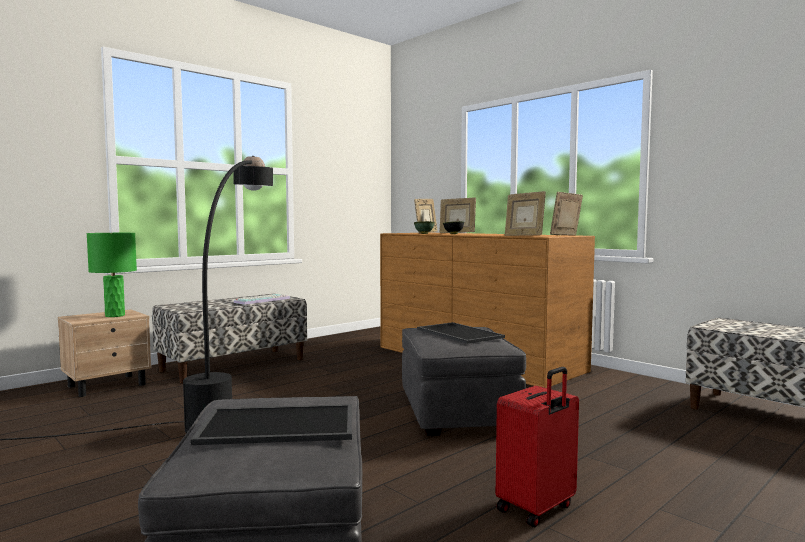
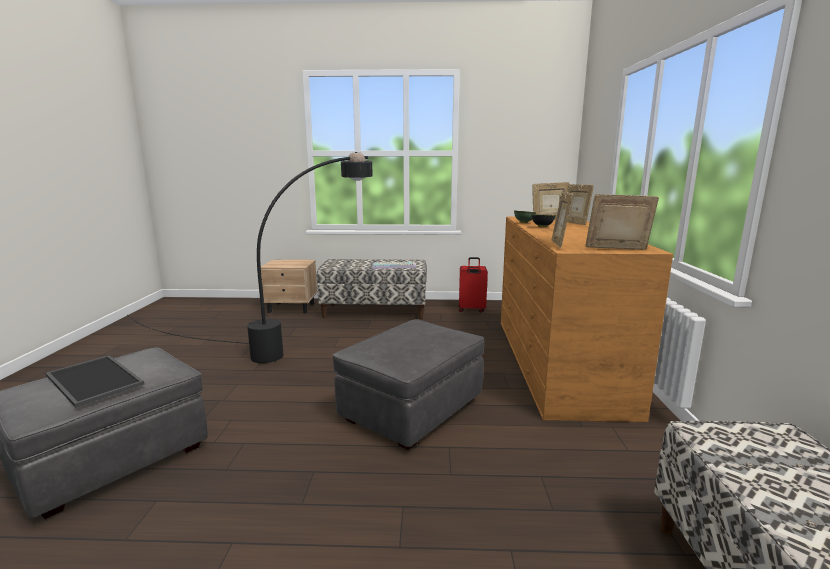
camera: 45 degrees right, 10 degrees up
(115, 315) = (292, 264): green table lamp -> none
(457, 333) = (414, 339): tray -> none
(537, 509) = (261, 524): red suitcase -> red suitcase (471, 310)

